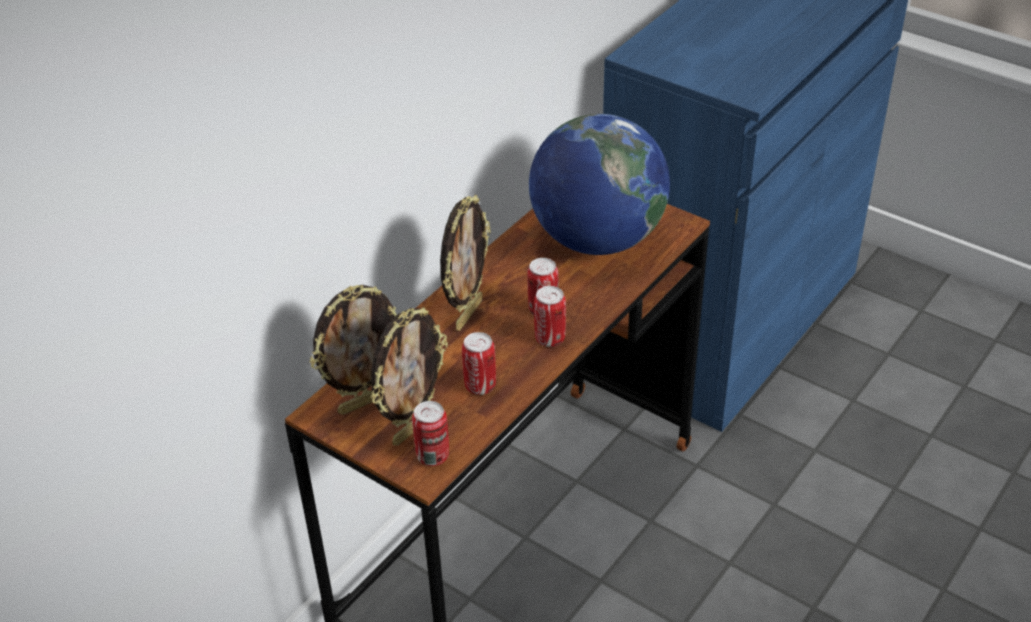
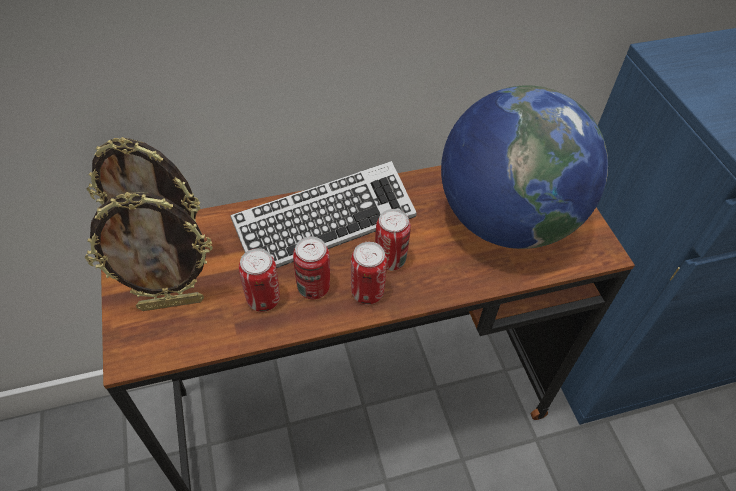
camera: 35 degrees right, 10 degrees up
(433, 456) = (155, 342): can -> can (313, 288)
(467, 314) = (325, 223): picture frame -> keyboard

